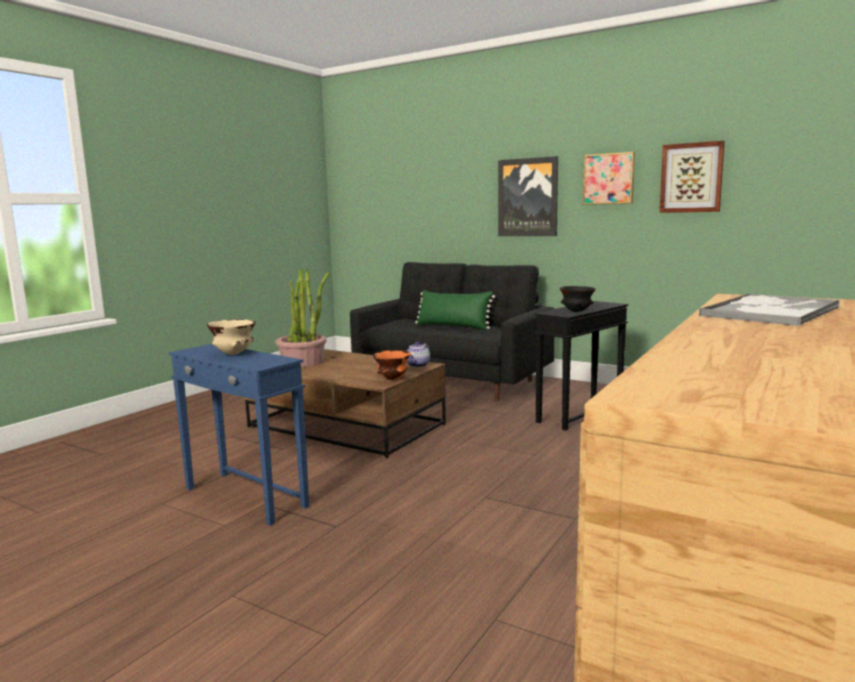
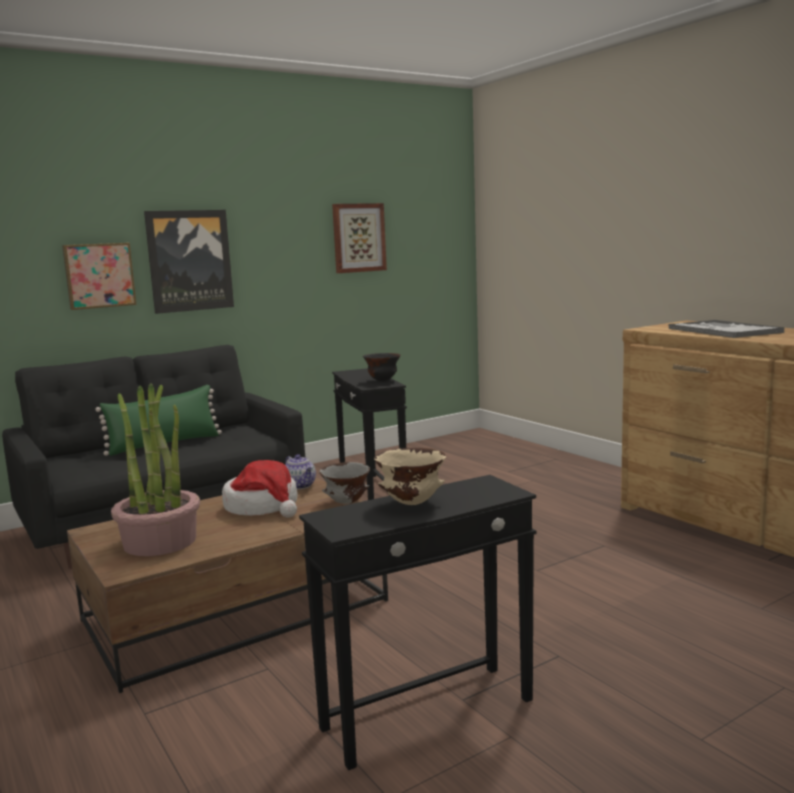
camera: 65 degrees left, 0 degrees up
(245, 498) = (429, 714): blue side table -> black side table
(371, 366) = (263, 506): none -> hat
(392, 379) = (347, 503): orange bowl -> grey bowl
(609, 179) = (283, 238): picture -> picture (99, 275)

